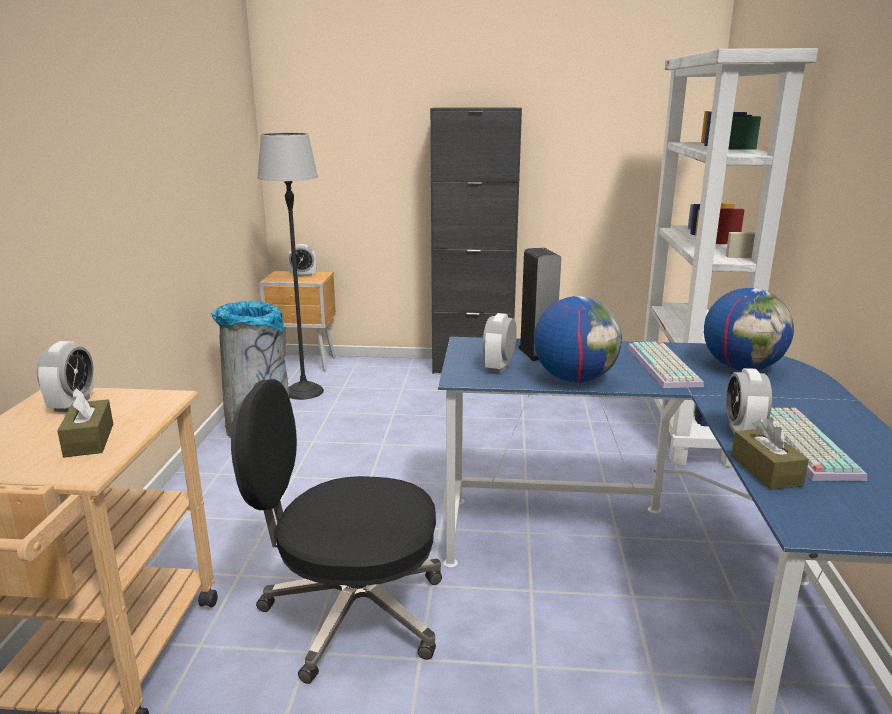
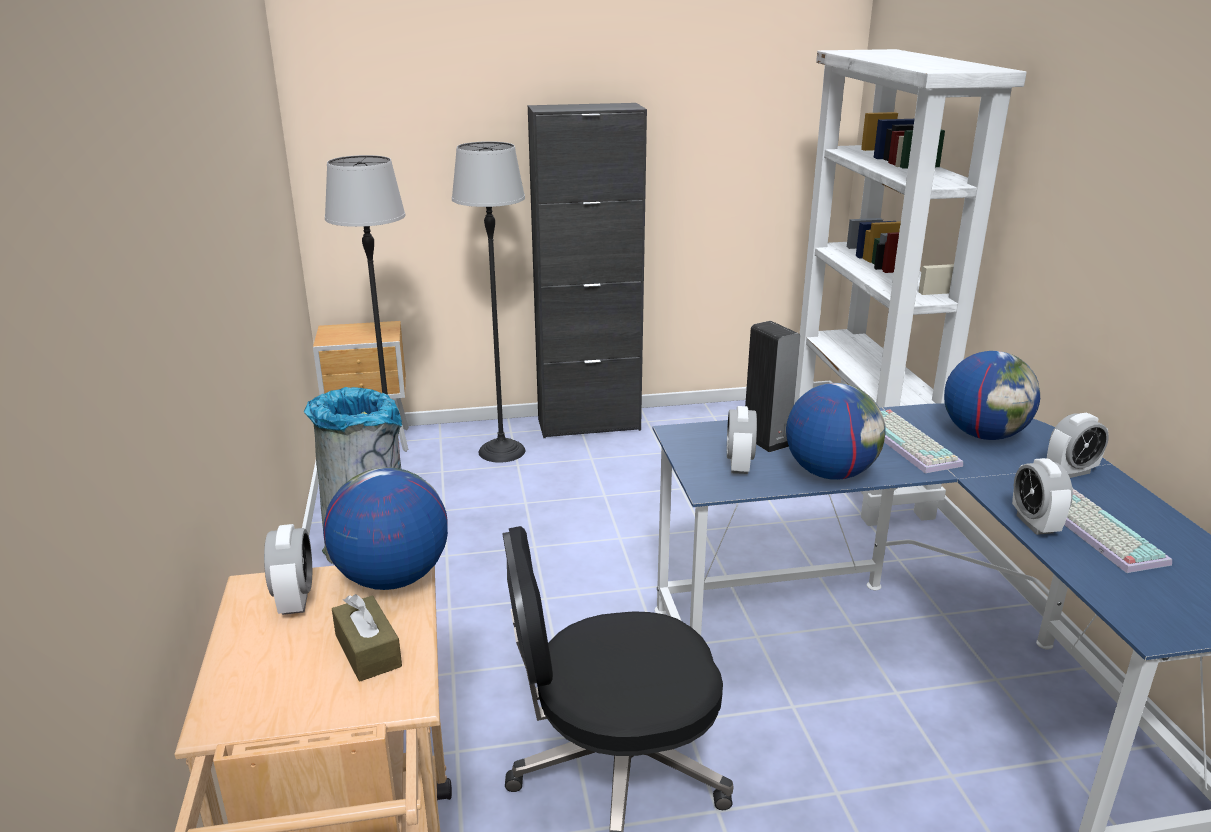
camera: 15 degrees left, 5 degrees up
(152, 400) = (391, 578): none -> globe
(303, 275) = (364, 330): alarm clock -> alarm clock (1070, 472)
(396, 378) = (502, 451): none -> floor lamp
(765, 471) = (1081, 568): brown tissue box -> none

